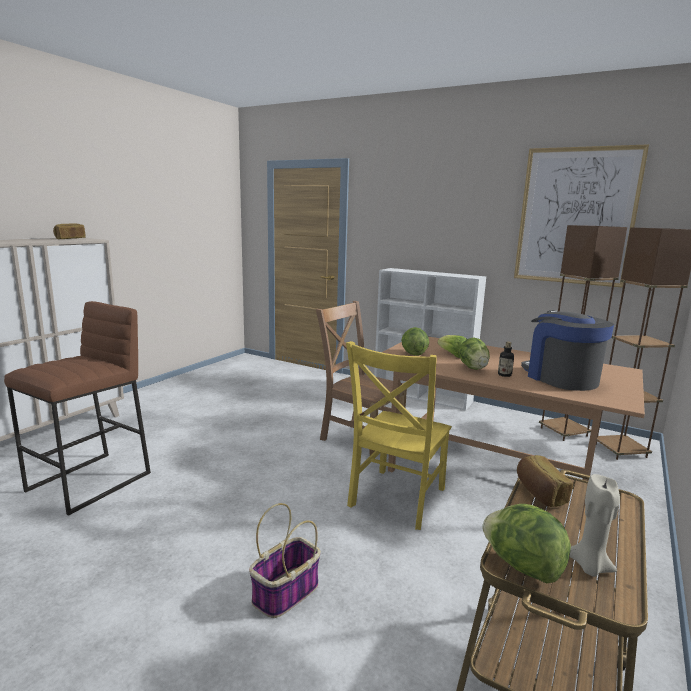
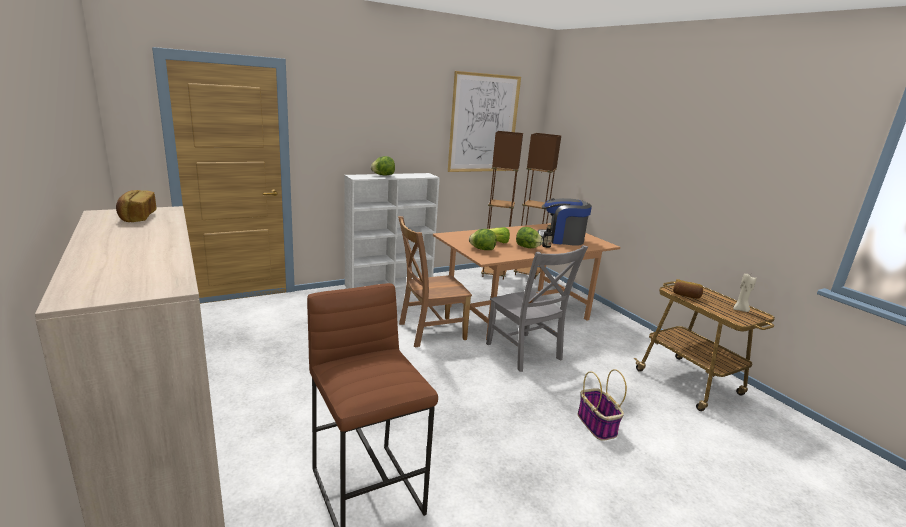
camera: 60 degrees left, 5 degrees up
(395, 499) = (525, 353): yellow chair -> grey chair
(522, 566) = (742, 319): lettuce -> lettuce (383, 175)

